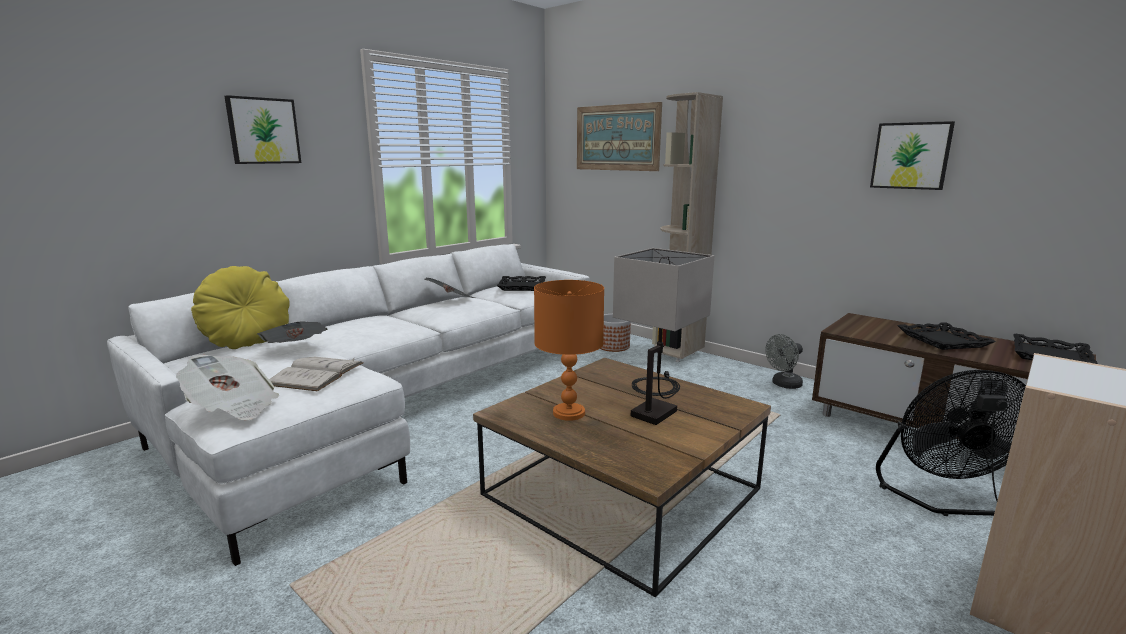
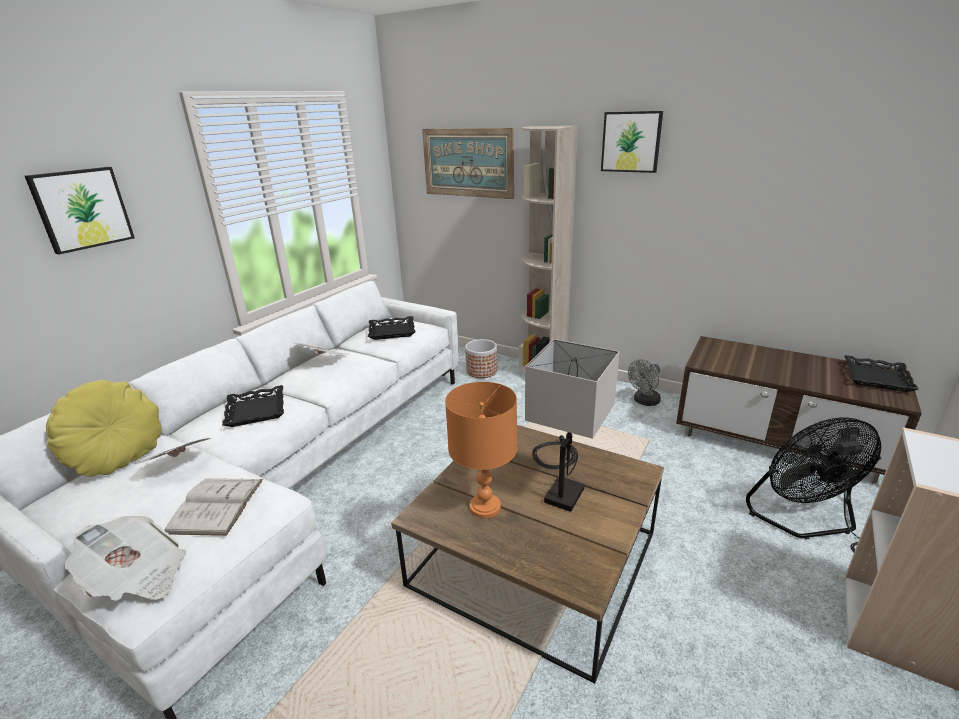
camera: 10 degrees left, 10 degrees up
(911, 156) = (760, 193): picture -> picture (631, 142)
(942, 340) = (788, 367): black tray -> black tray (255, 410)

